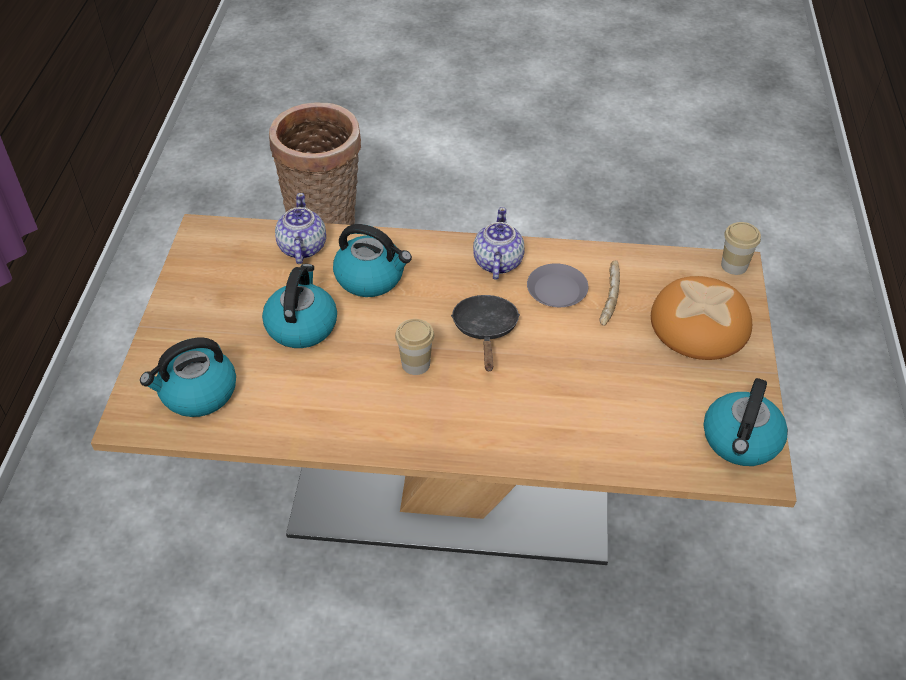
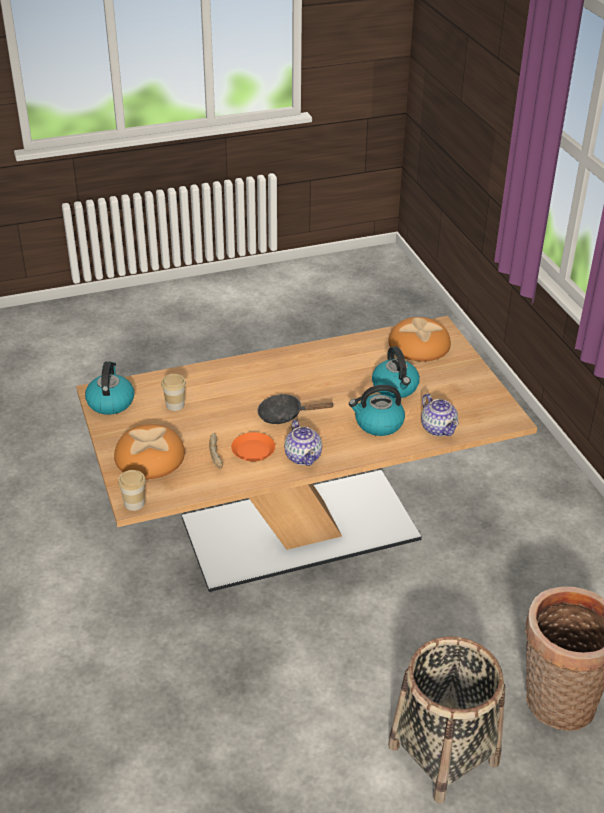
camera: 155 degrees right, 10 degrees down
(197, 393) = (418, 344): kettle -> bread
(416, 364) = (314, 388): cup -> cup (175, 405)
(453, 221) = (443, 754): none -> basket
(485, 330) = (285, 415): black frying pan -> black frying pan turned 120 degrees clockwise
(556, 290) = (253, 450): grey plate -> orange plate

